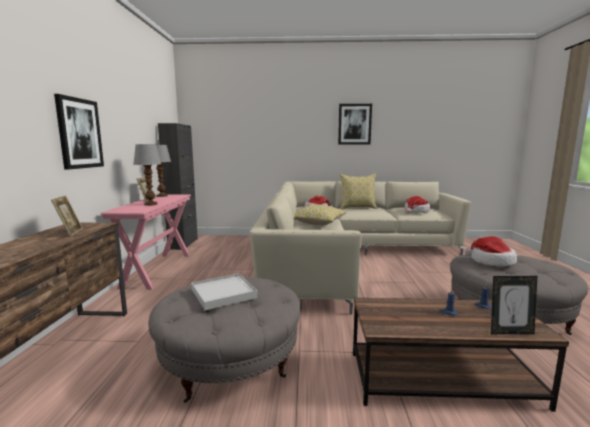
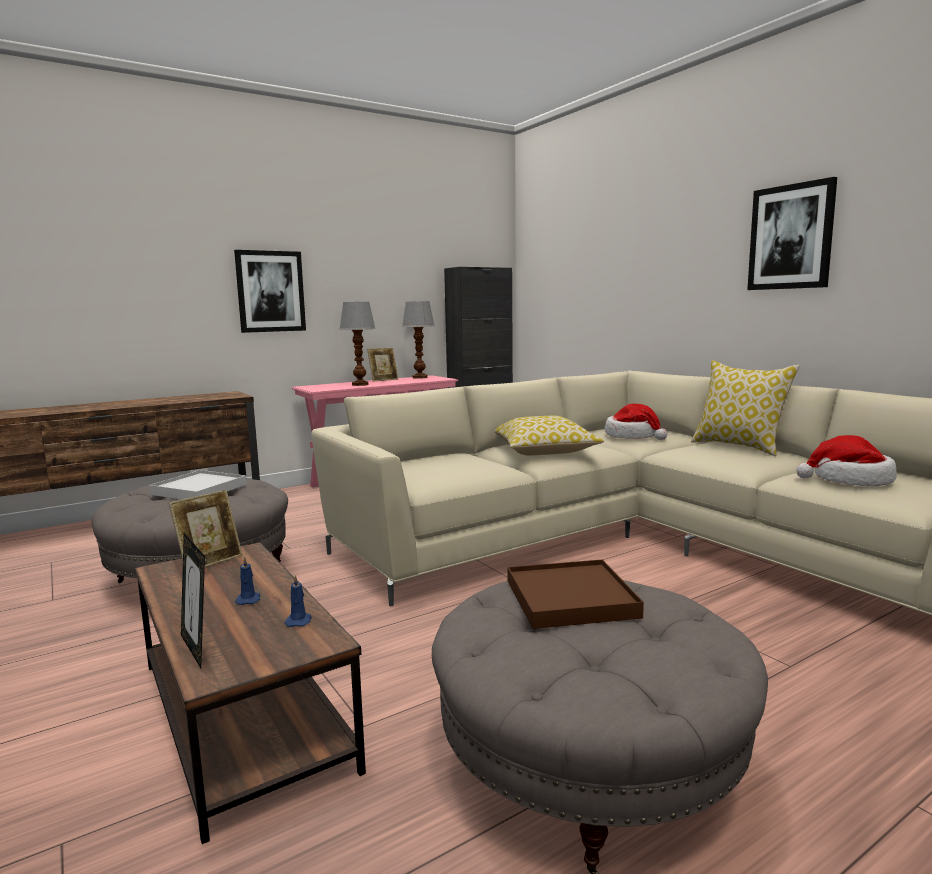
camera: 55 degrees right, 0 degrees up
(70, 233) = (195, 398): picture frame -> picture frame (210, 562)
(491, 261) = (570, 598): hat -> brown tray

